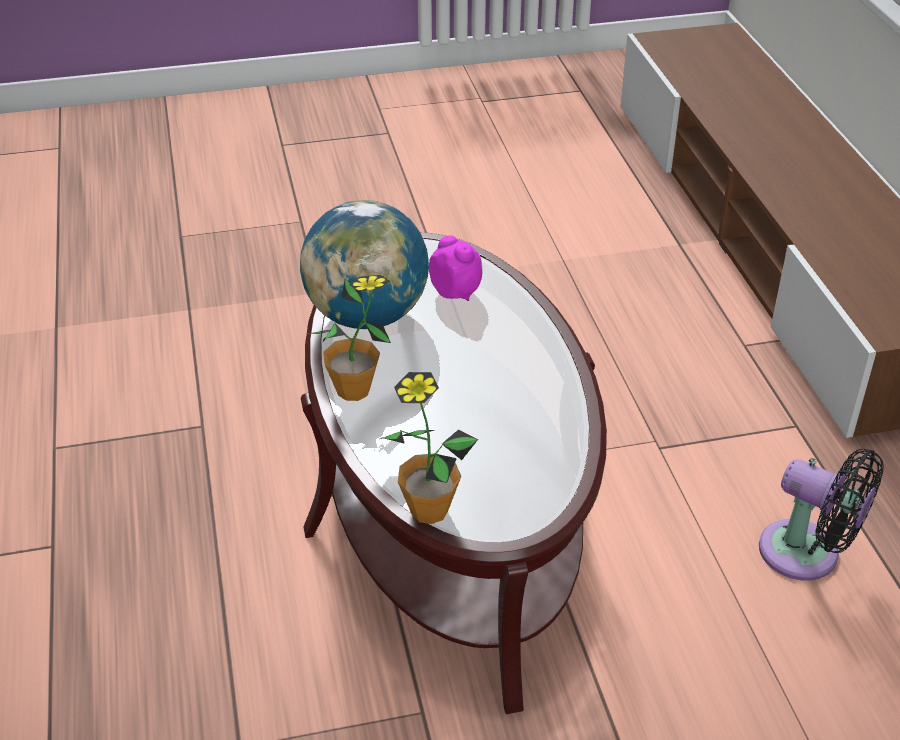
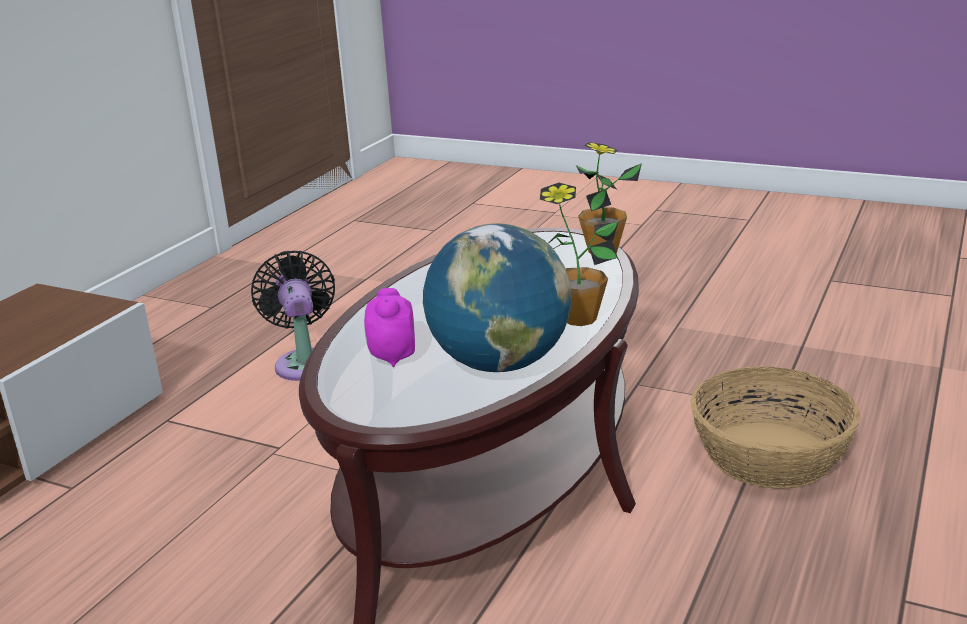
camera: 140 degrees left, 15 degrees down
(215, 660) = (768, 455): none -> basket

